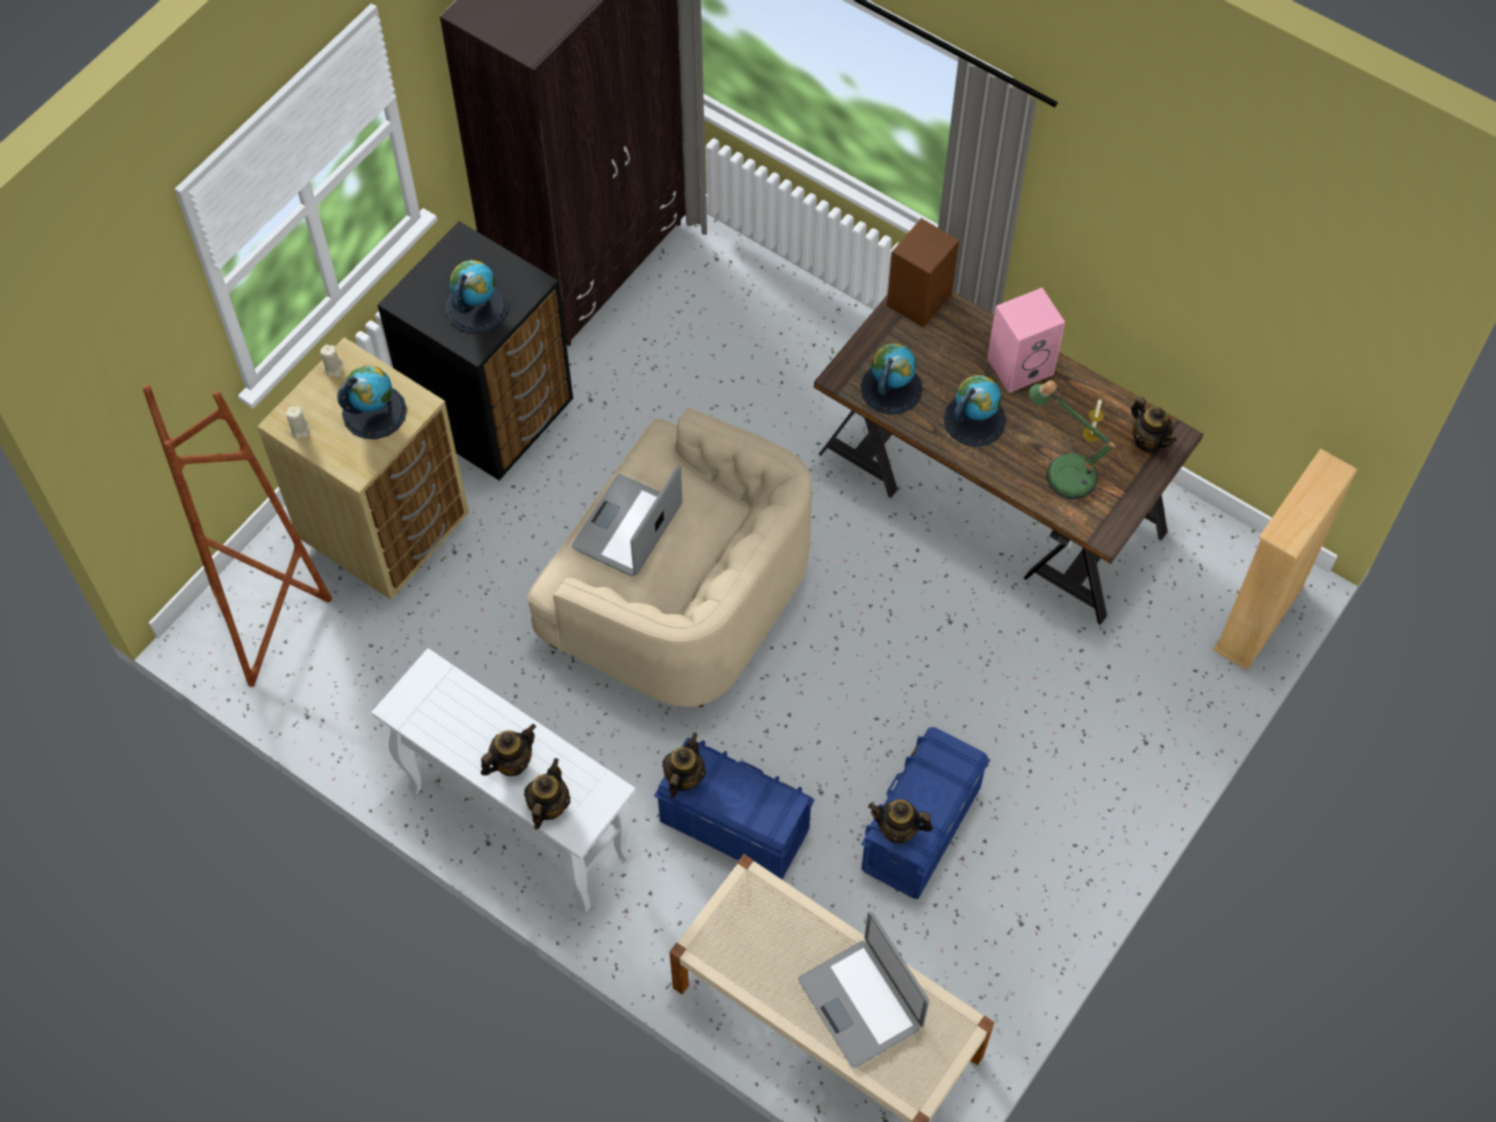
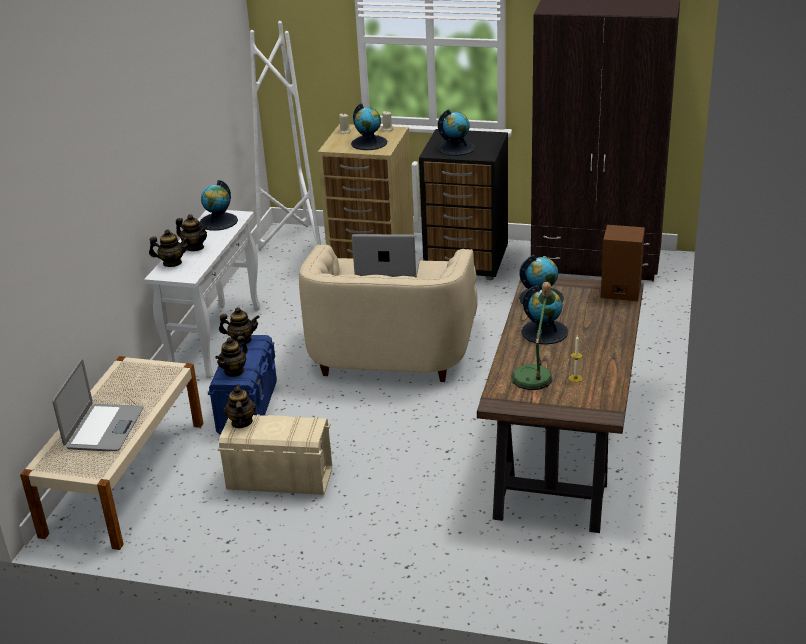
camera: 70 degrees right, 30 degrees down
(265, 624) = (296, 243): brown clothes rack -> white clothes rack
(436, 707) = (218, 222): none -> globe
(861, 1002) = (104, 428): laptop -> laptop turned 150 degrees clockwise
(920, 830) = (279, 479): blue storage box -> beige storage box
(1021, 365) = (607, 338): pink speaker -> none
(1149, 440) = (593, 403): teapot -> teapot (234, 371)
(1258, 618) = (558, 602): beige bookcase -> none

